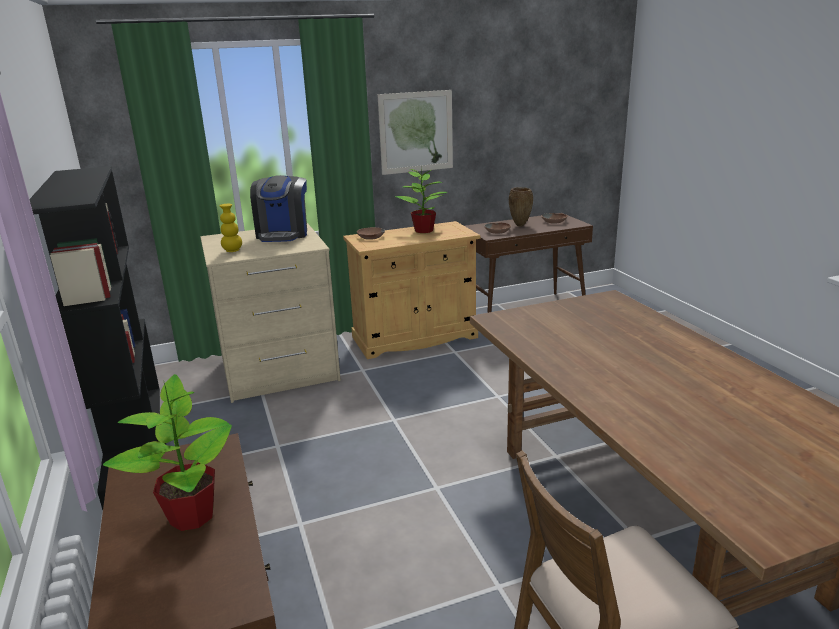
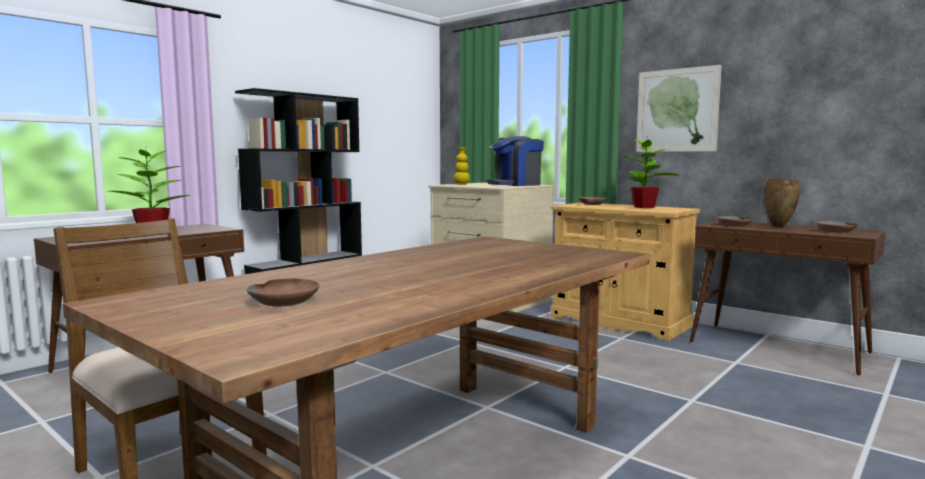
camera: 60 degrees right, 15 degrees down
(771, 446) = (286, 301): none -> brown bowl

